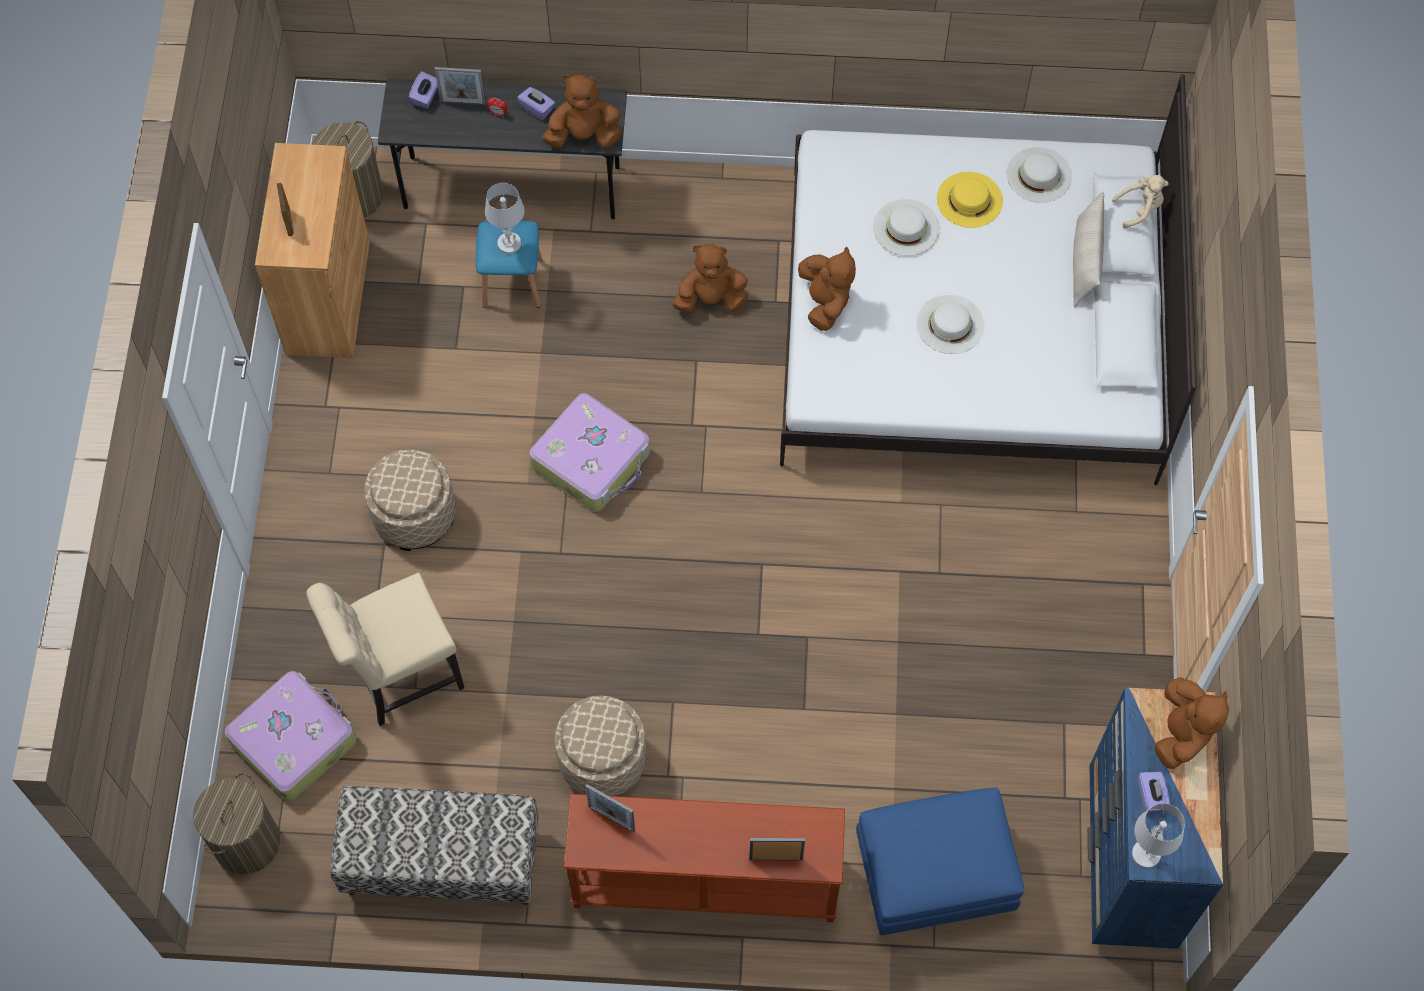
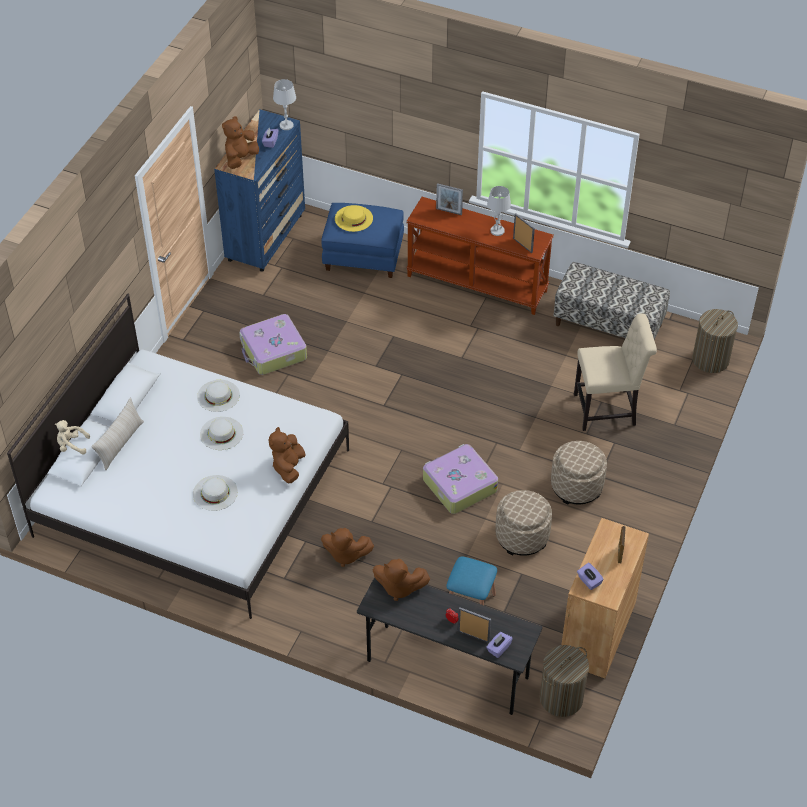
camera: 160 degrees left, 15 degrees down
(294, 740) = (675, 396): suitcase -> suitcase (273, 351)
(509, 244) = (470, 572): white table lamp -> white table lamp (497, 231)
(537, 108) = (423, 616): purple tissue box -> purple tissue box (589, 581)
(602, 760) = (509, 343): beige ottoman -> beige ottoman (522, 536)
(969, 199) = (165, 499): yellow hat -> yellow hat (353, 218)
(1039, 175) = (113, 501): white hat -> white hat (218, 395)

